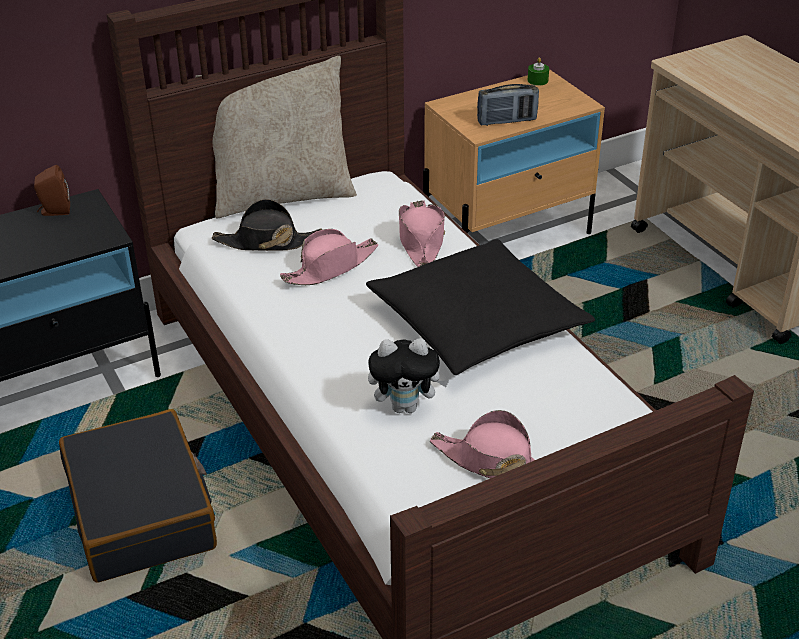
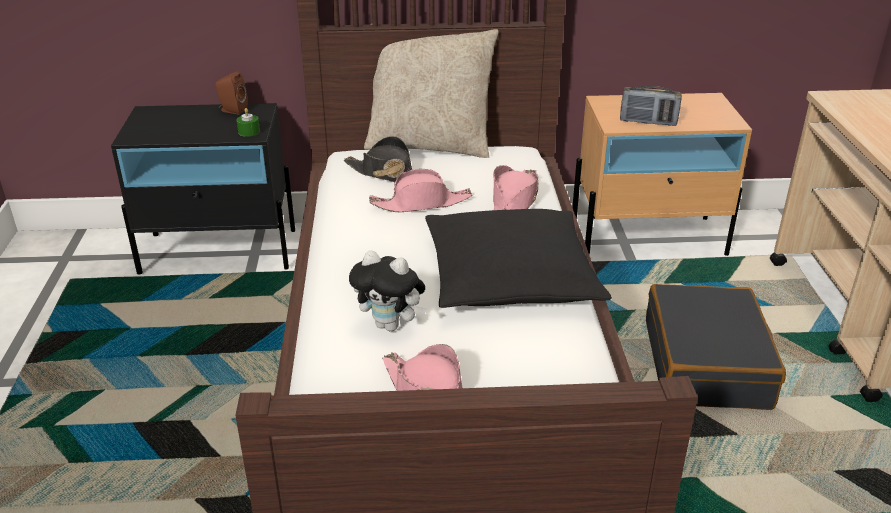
camera: 25 degrees right, 5 degrees down
(142, 512) = (196, 363): black suitcase -> black suitcase (707, 364)
(537, 80) = (702, 98): green candle -> green candle (249, 132)

